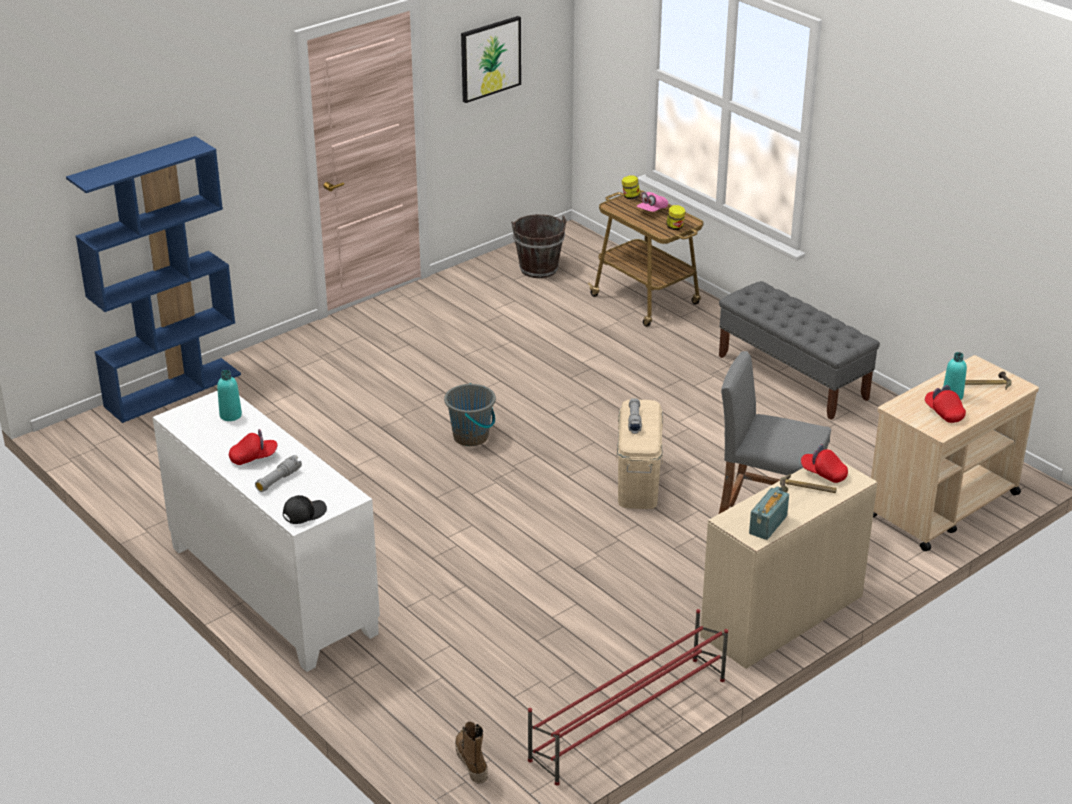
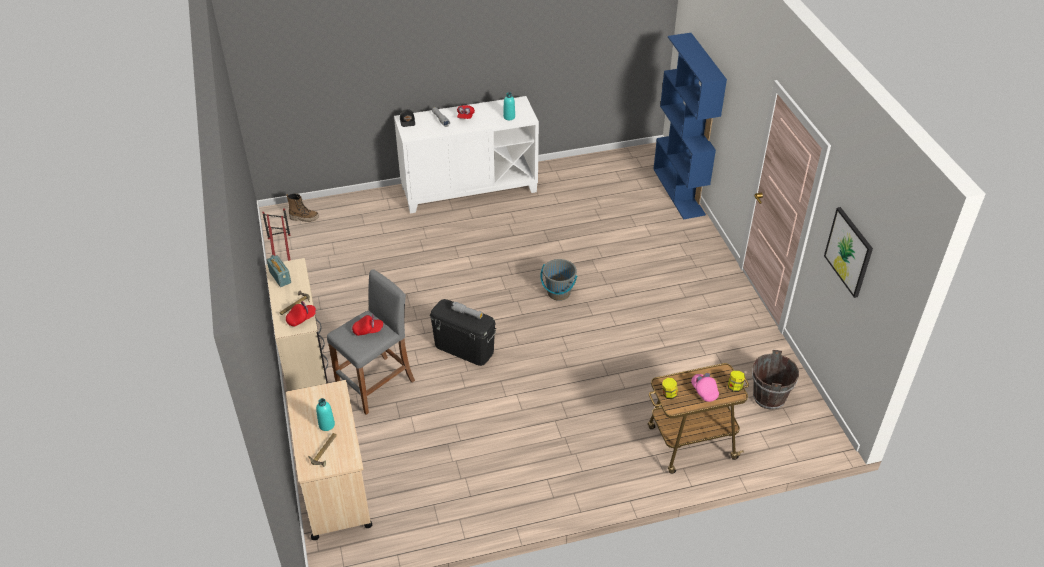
camera: 115 degrees right, 10 degrees up
(638, 482) = (464, 348): beige storage box -> black storage box
(793, 377) = (533, 483): grey bench -> none
(944, 413) = (313, 409): red cap -> red cap (368, 330)

